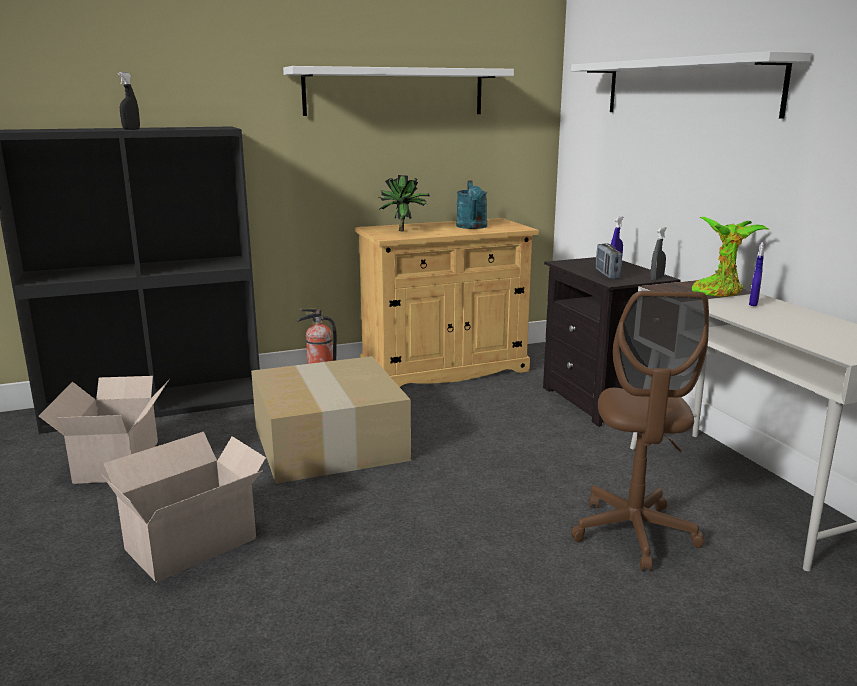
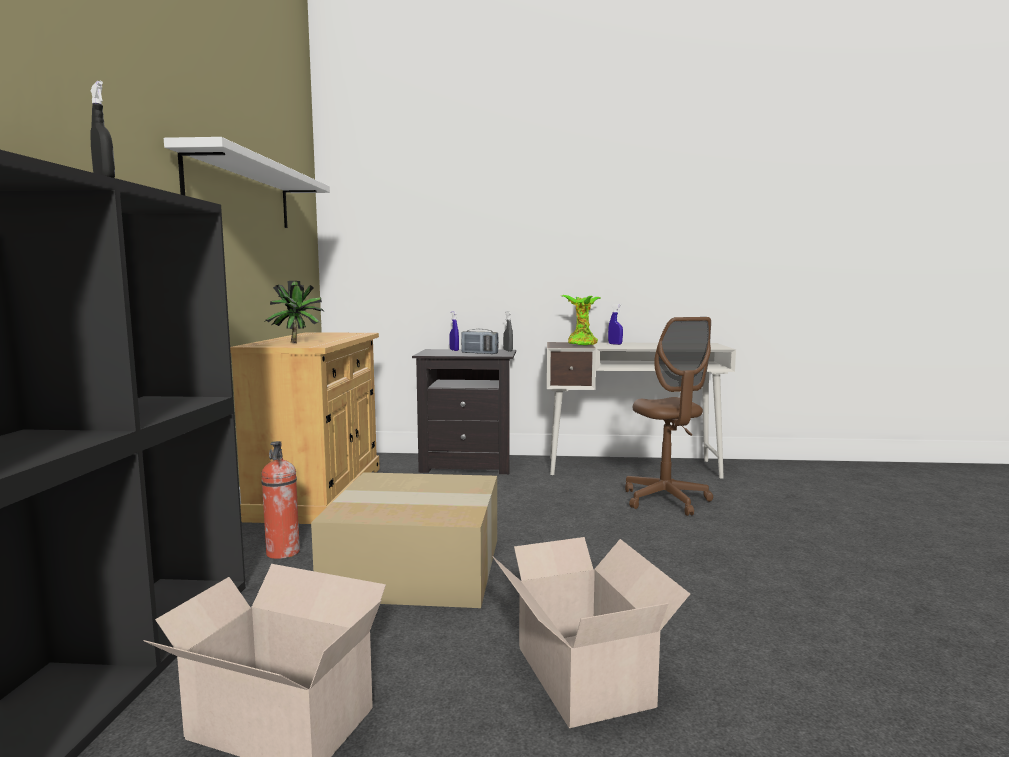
camera: 65 degrees left, 10 degrees down
(472, 227) = (329, 336): turquoise watering can -> none
(634, 533) = (666, 500): brown office chair -> brown office chair turned 45 degrees clockwise
(687, 87) = (492, 212): white shelf -> none

